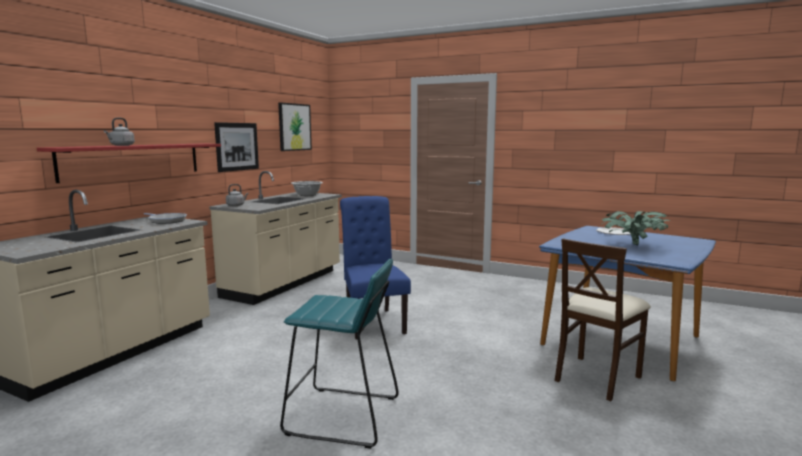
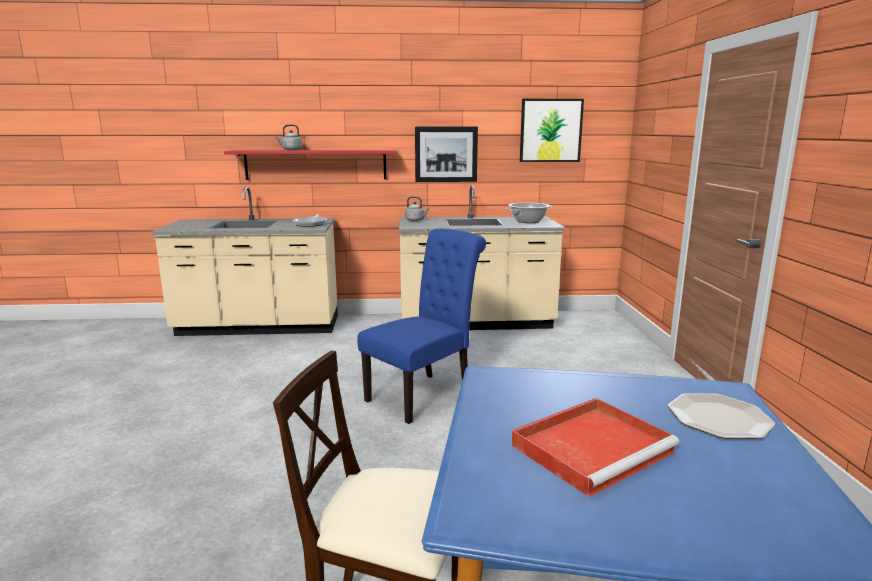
camera: 60 degrees right, 5 degrees up
(342, 416) = (182, 448): turquoise stool -> none
(632, 245) = (593, 447): potted plant -> red tray

